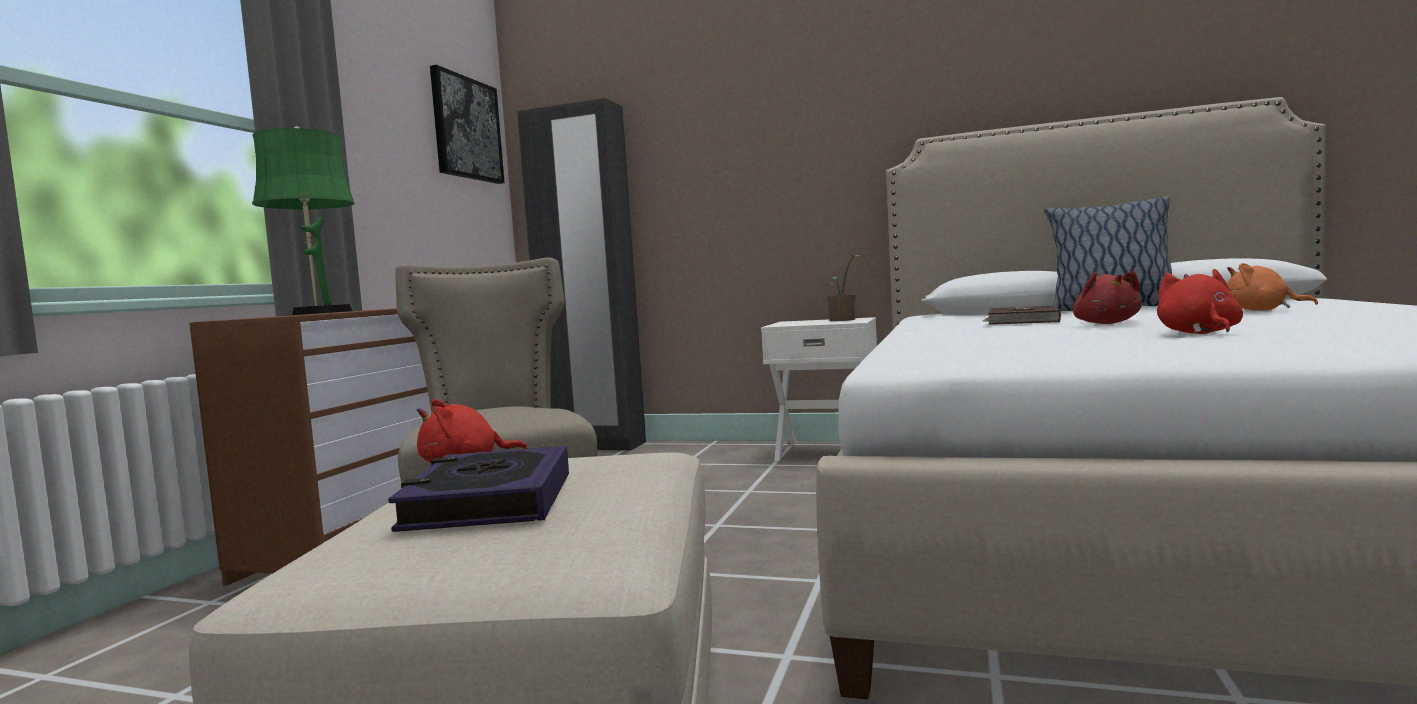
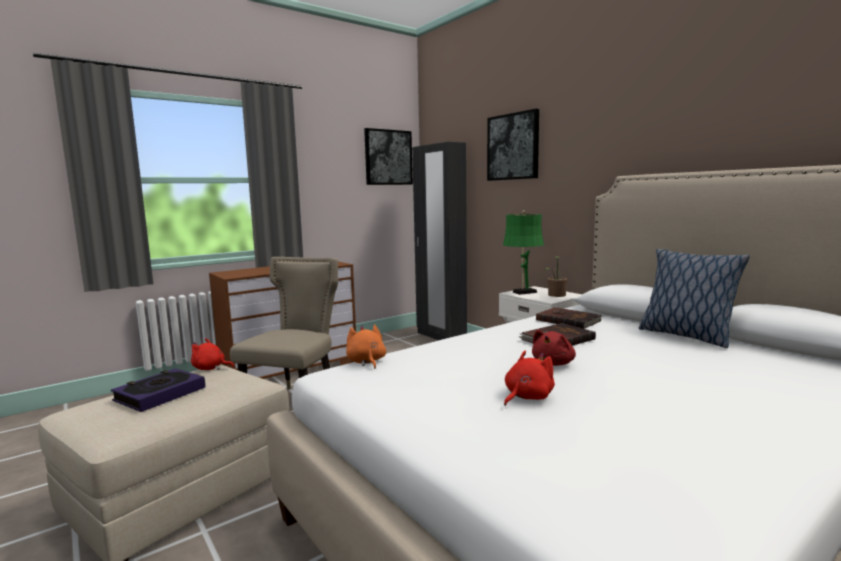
camera: 35 degrees right, 5 degrees up
(317, 313) = (256, 271): green table lamp -> green table lamp (522, 292)
(718, 111) = (513, 147): none -> picture
(958, 318) = (568, 320): none -> brown book
(1261, 310) = (727, 377): orange plush toy -> orange plush toy (366, 362)

